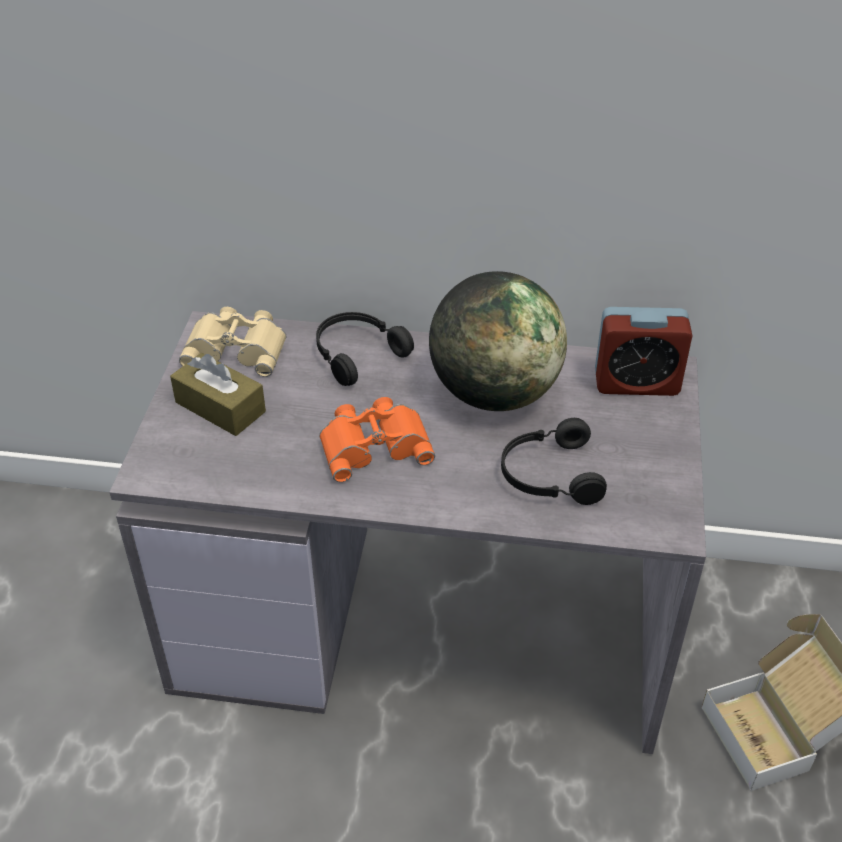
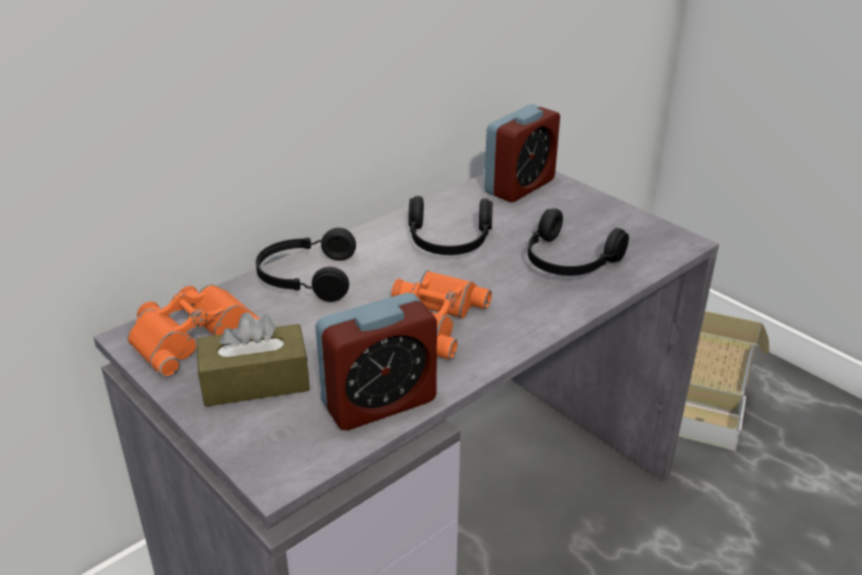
camera: 50 degrees left, 10 degrees down
(238, 347) = (192, 334): beige binoculars -> orange binoculars
(257, 475) = (379, 402): none -> alarm clock
(493, 393) = (449, 241): globe -> black headphones

